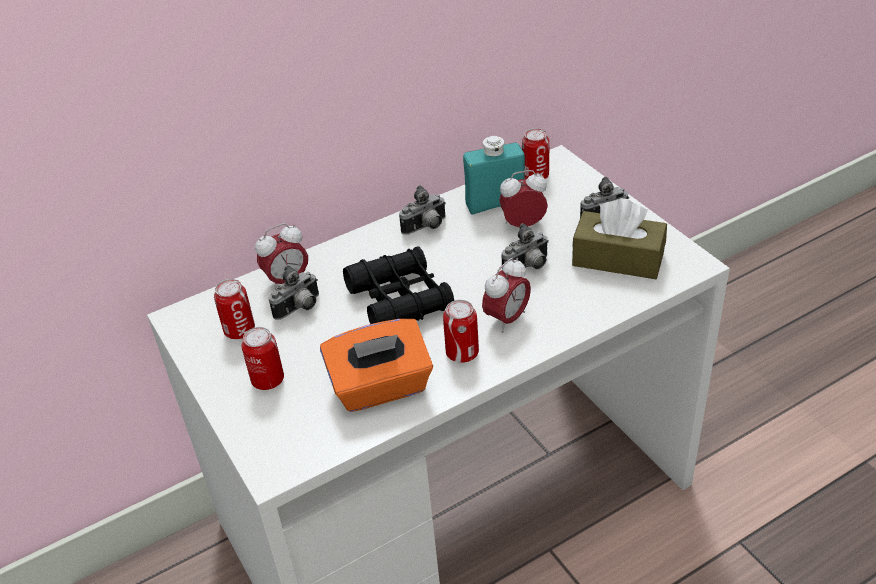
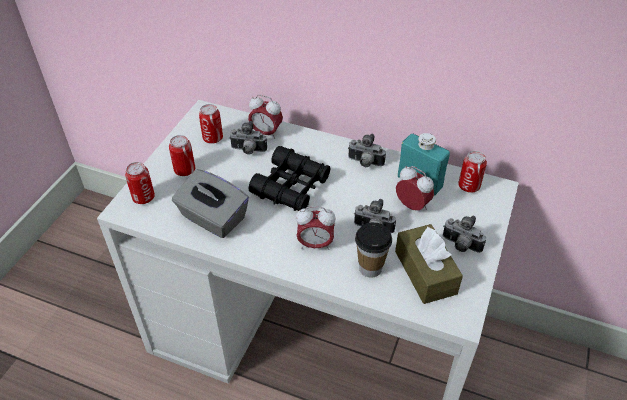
camera: 50 degrees right, 5 degrees up
(381, 387) = (213, 218): orange tissue box -> grey tissue box
(462, 353) = (268, 239): can -> can (143, 197)
(578, 294) = (370, 268): none -> cup

